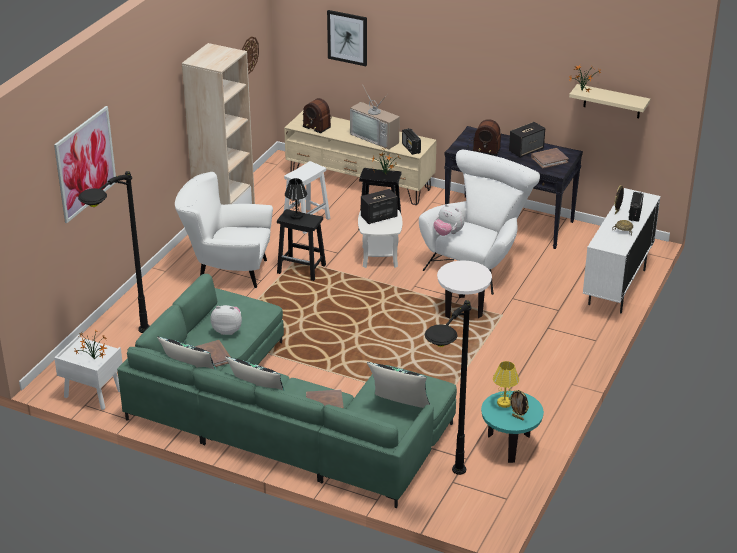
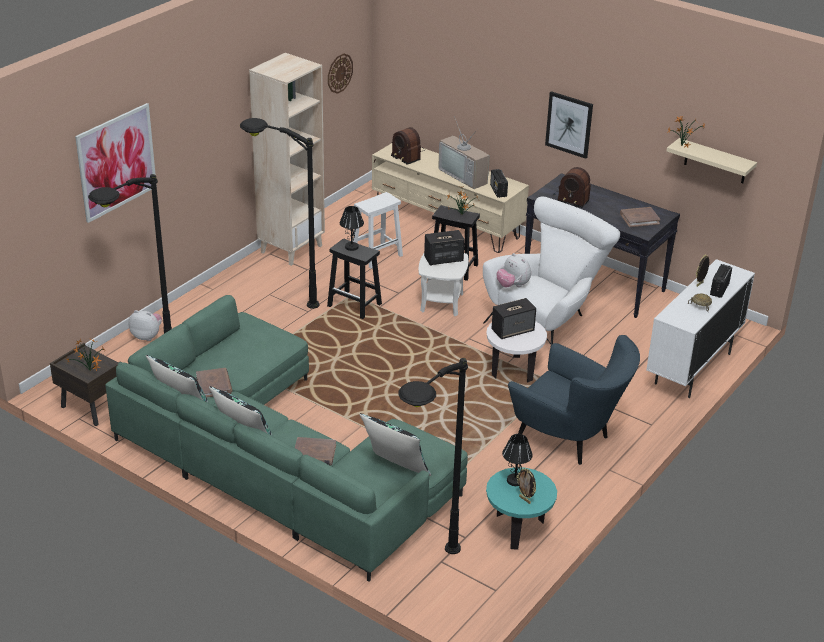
camera: 10 degrees right, 0 degrees up
(92, 394) = (91, 407): white nightstand -> brown nightstand
(227, 271) = (276, 297): white armchair -> black floor lamp
(227, 330) = (240, 359): plush toy -> plush toy (147, 336)
(347, 37) = (445, 65): picture -> picture (569, 124)
(504, 403) = (515, 481): yellow table lamp -> black table lamp
(526, 150) = (617, 206): speaker -> speaker (513, 330)
(529, 363) = (569, 440): none -> blue armchair

